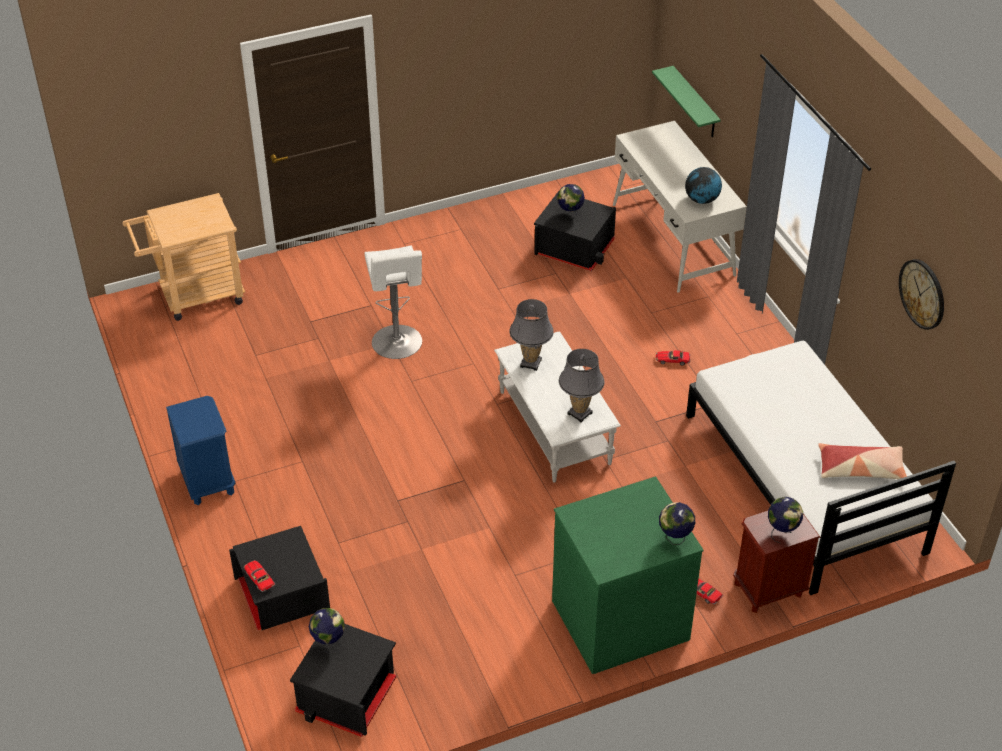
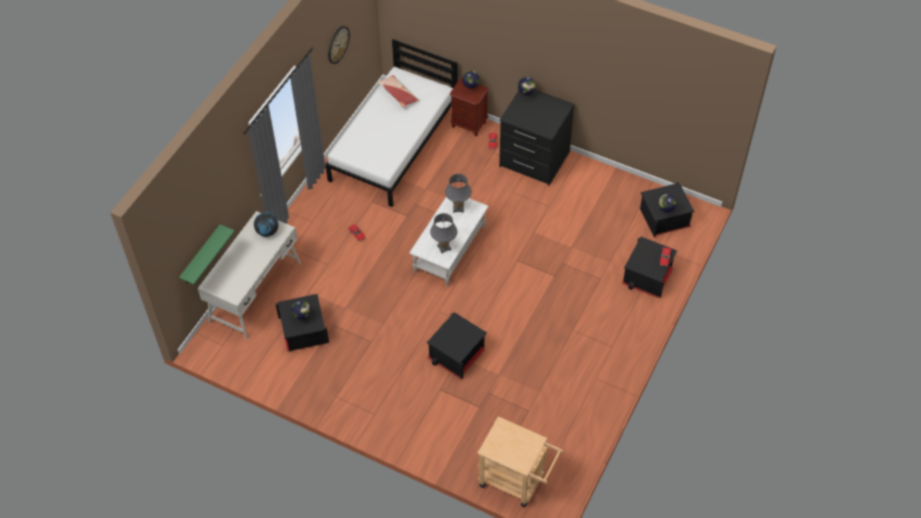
camera: 130 degrees left, 10 degrees up
(207, 481) = (624, 357): blue nightstand -> none
(397, 344) = (457, 353): white stool -> black storage box
(619, 618) = (534, 160): green dresser -> black dresser

